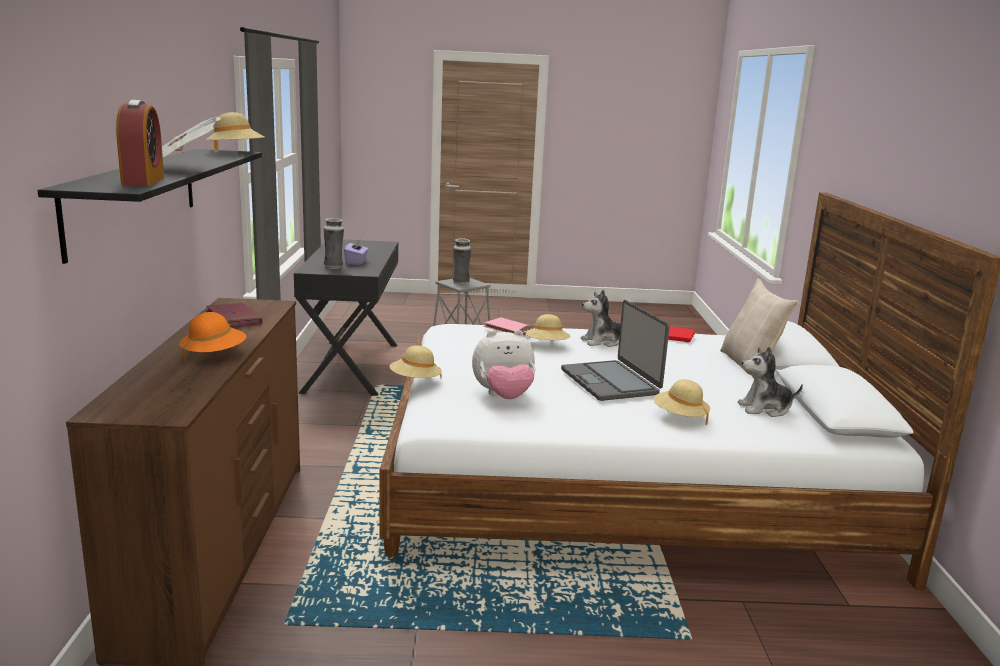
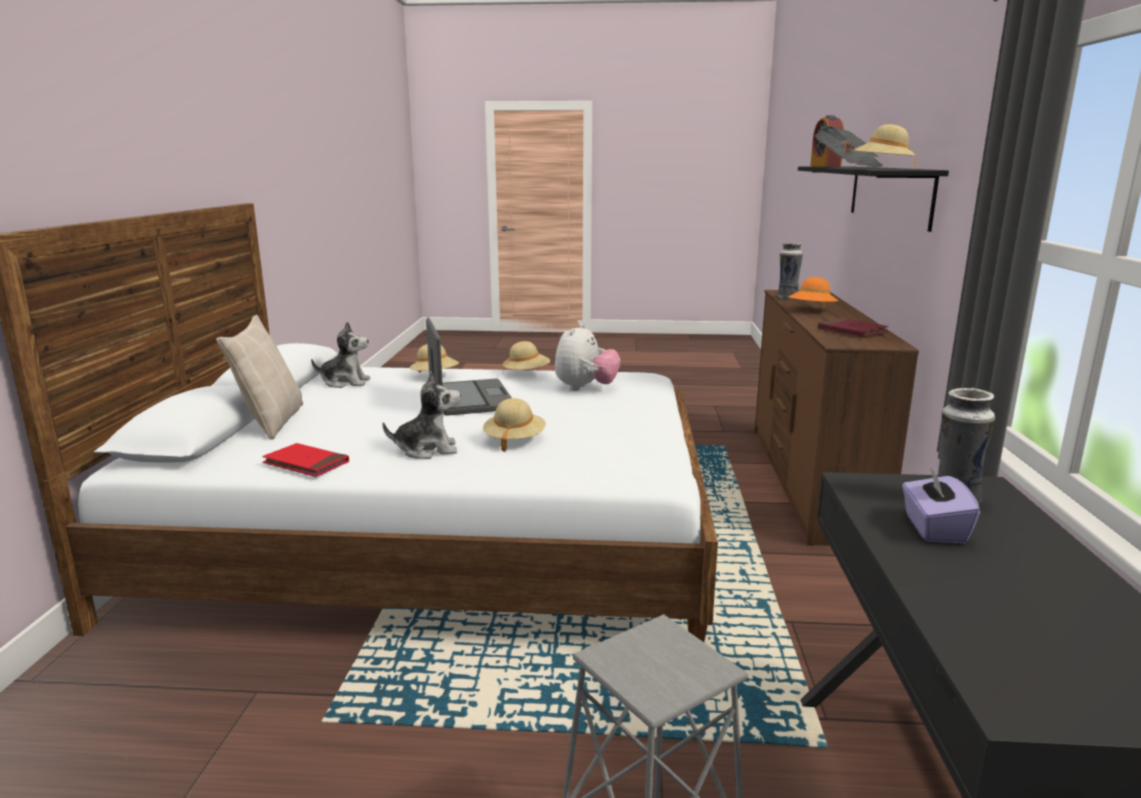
camera: 175 degrees left, 0 degrees up
(415, 381) = (673, 398): beige hat -> beige hat (526, 374)
(461, 283) = (664, 657): vase -> vase (787, 297)
(503, 397) = (585, 388): plush toy -> plush toy turned 120 degrees clockwise
(510, 330) = (560, 459): pink book -> none

